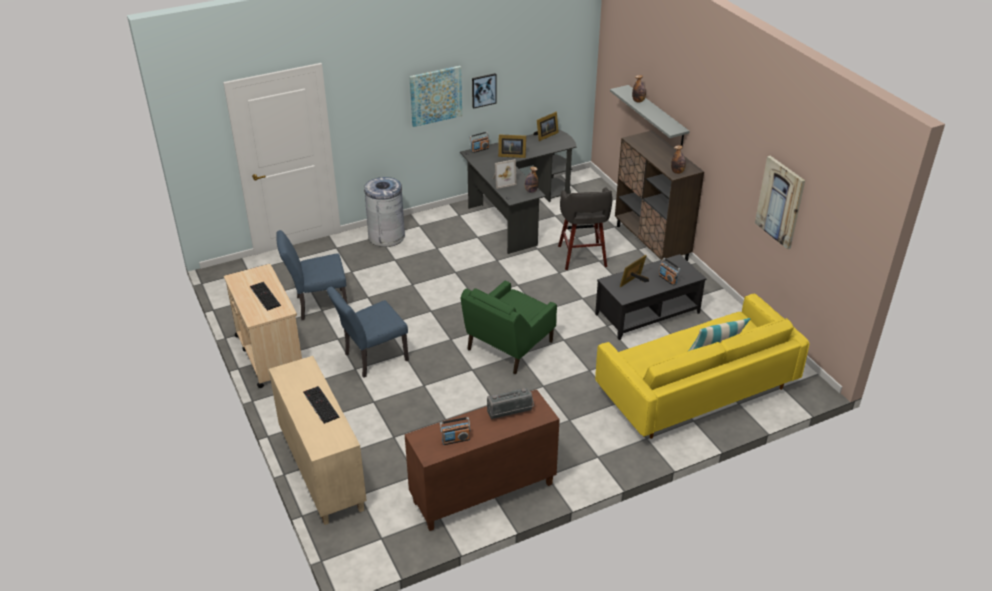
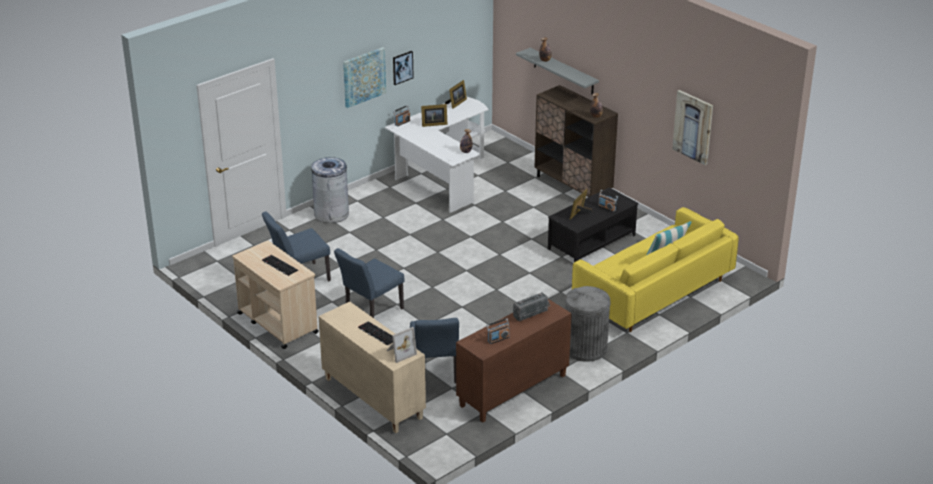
camera: 15 degrees left, 5 degrees down
(405, 451) = (435, 373): none -> blue chair
(503, 181) = (437, 147): picture frame -> picture frame (400, 352)
(508, 346) = (485, 285): green armchair -> none
(516, 211) = (441, 176): black desk -> white desk
(582, 257) = (517, 206): grey stool -> none
(589, 451) = (585, 348): none -> grey trash can

